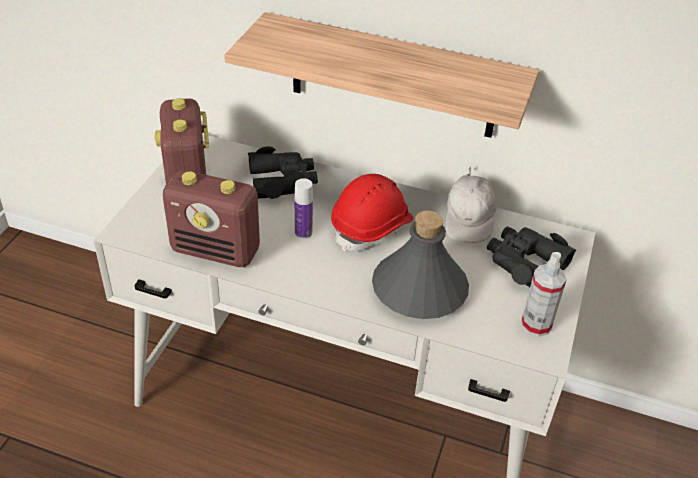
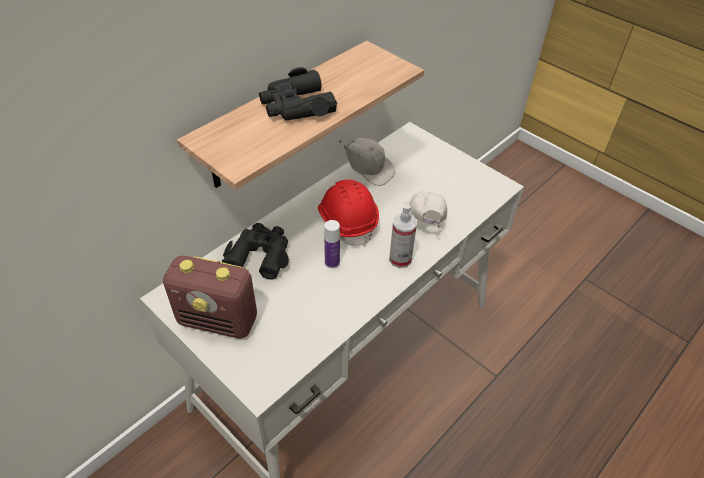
camera: 65 degrees left, 5 degrees up
(216, 251) = (323, 324): radio -> none
(418, 290) = (423, 221): grey bottle -> white cap
(525, 262) = (422, 162): black binoculars -> black binoculars (296, 106)
(536, 325) = (478, 180): spray bottle -> spray bottle (400, 259)

